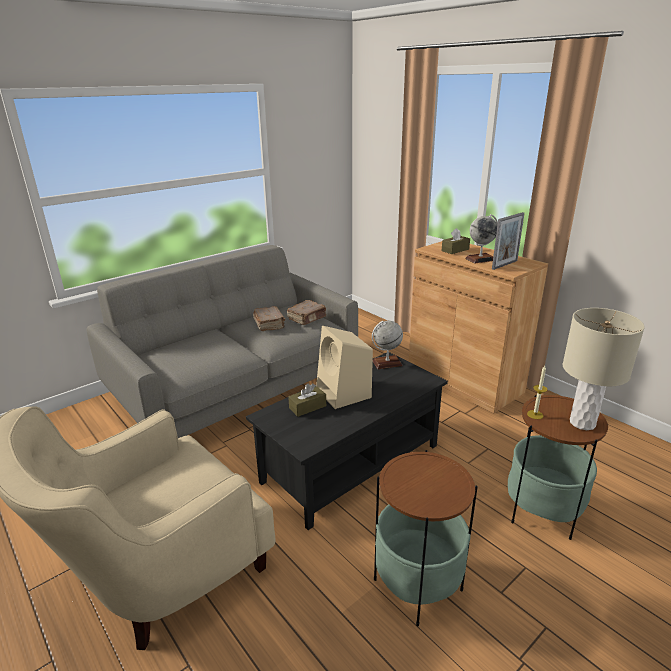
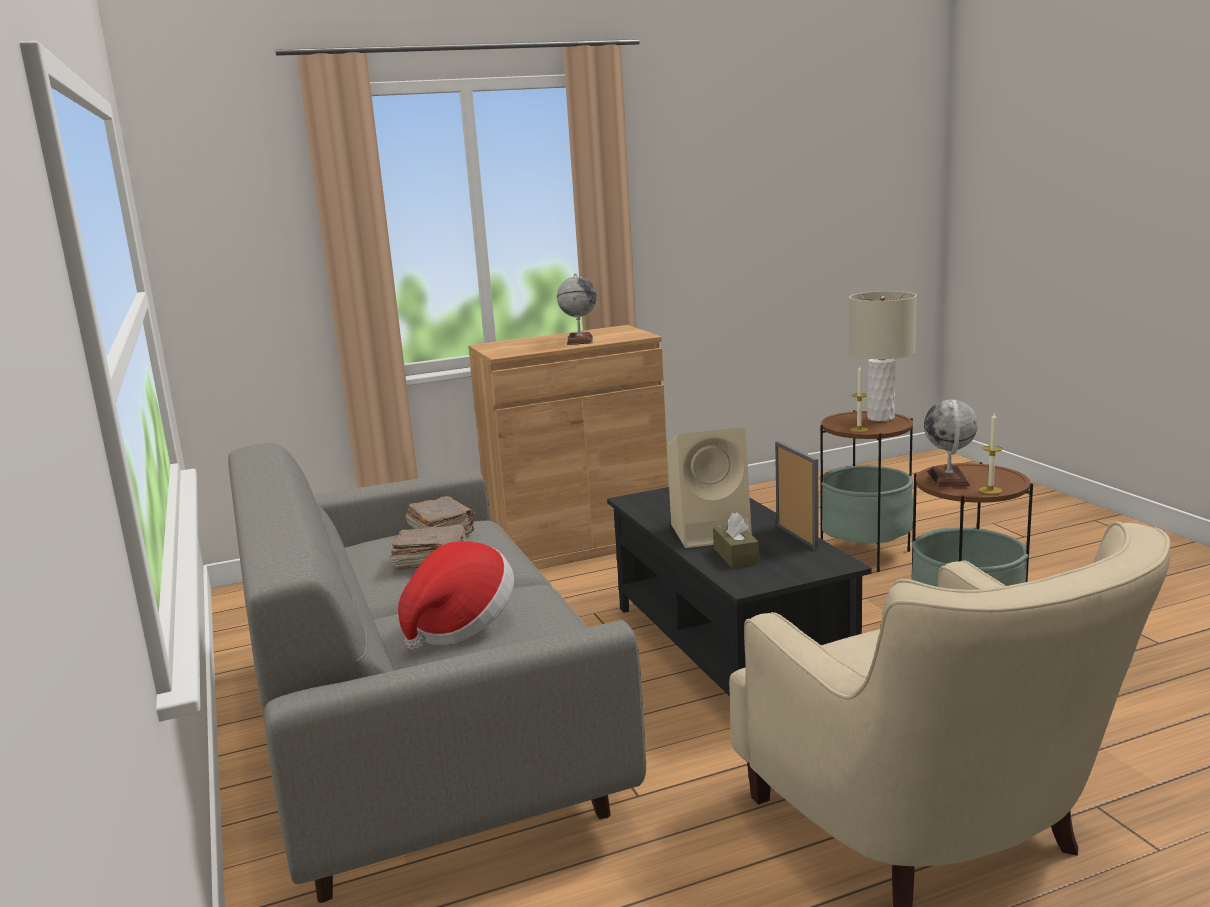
camera: 70 degrees left, 10 degrees down
(198, 347) = (460, 626): none -> hat
(387, 363) = (643, 501): globe -> globe (948, 479)
(398, 492) = (990, 490): none -> candle
(455, 250) = (526, 345): brown tissue box -> none
(504, 265) = (614, 335): picture frame -> picture frame (797, 536)

